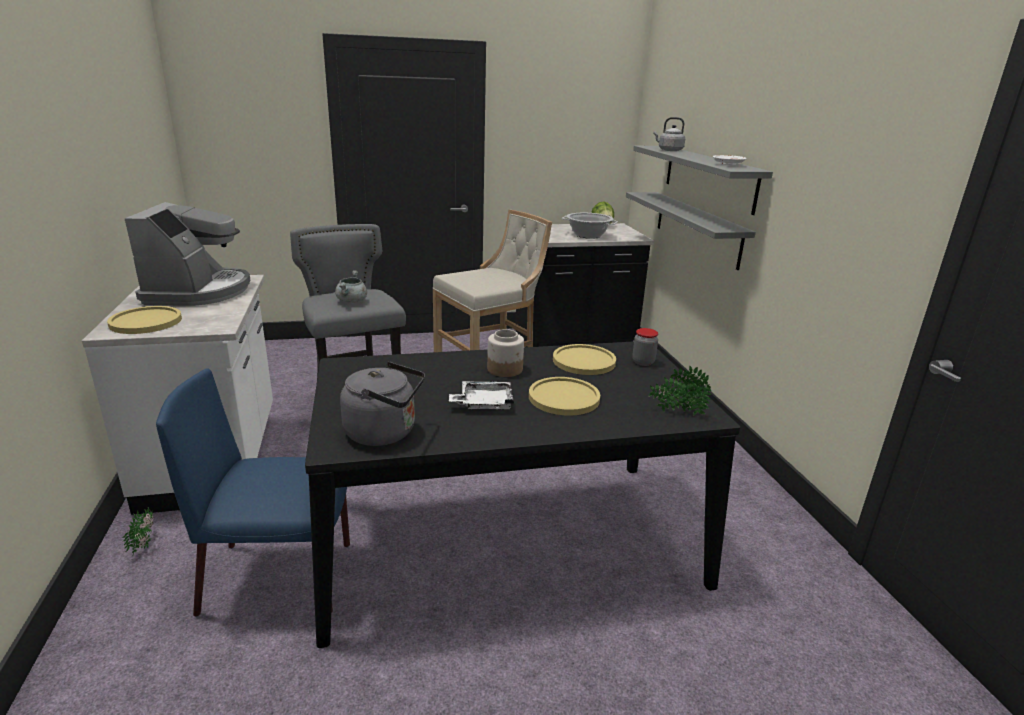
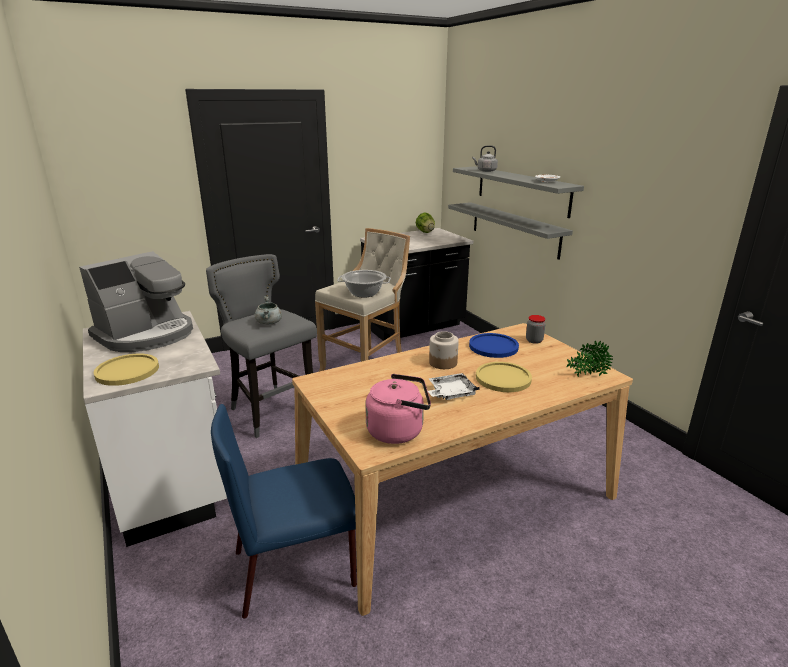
camera: 15 degrees left, 0 degrees up
(146, 544) = (159, 569): potted plant -> none
(198, 291) = (147, 335): coffee machine -> coffee machine turned 60 degrees clockwise
(385, 433) = (398, 431): grey kettle -> pink kettle
(507, 540) = (455, 495): black dining table -> beige dining table
(584, 361) = (493, 346): yellow plate -> blue plate
(588, 235) = (422, 241): cooking pot -> cooking pot (364, 293)

